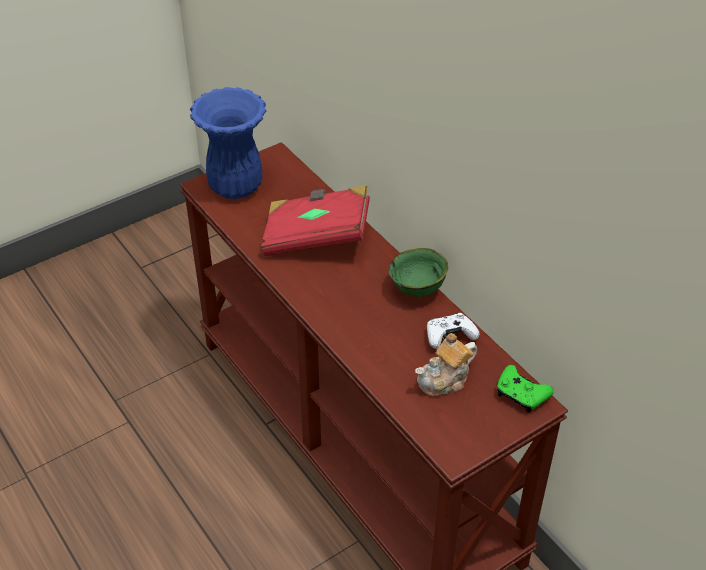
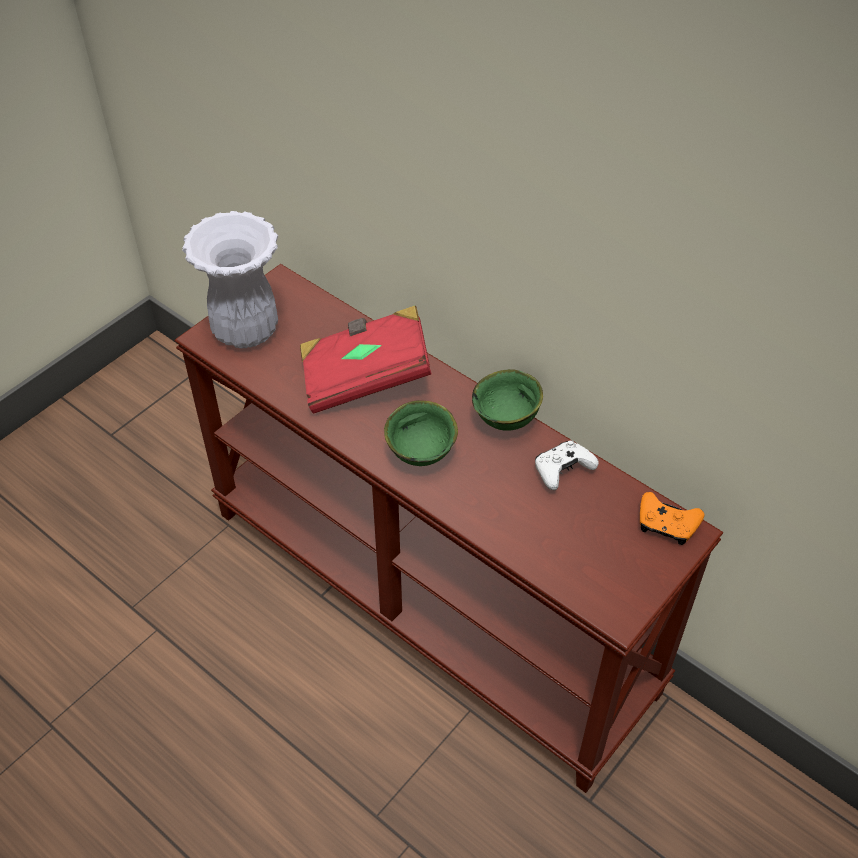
camera: 15 degrees left, 5 degrees up
(236, 186) = (245, 330): blue vase -> white vase
(340, 302) = (422, 453): none -> green bowl
(445, 380) = (576, 525): teapot -> none
(521, 395) = (666, 525): green game controller -> orange game controller

